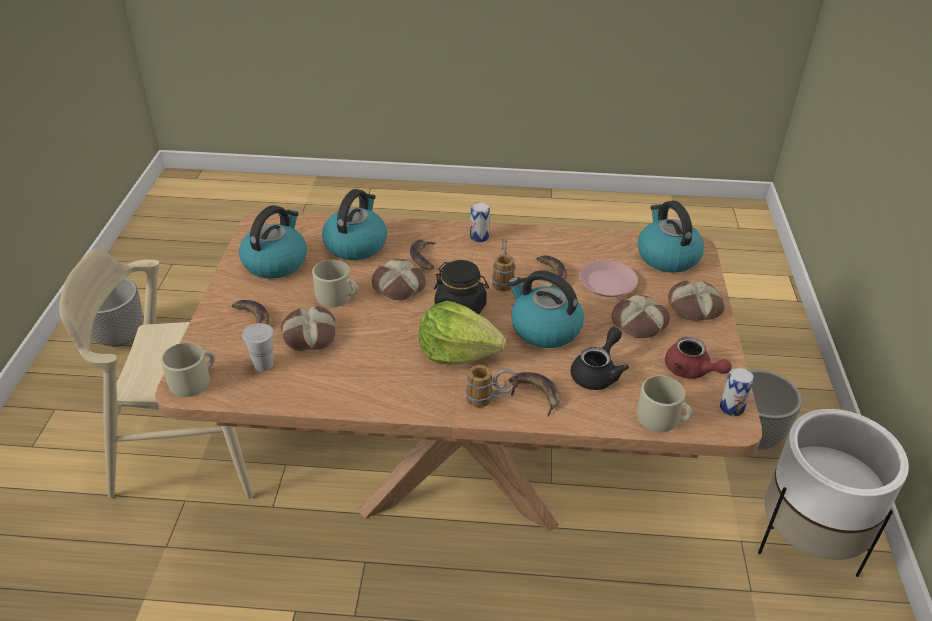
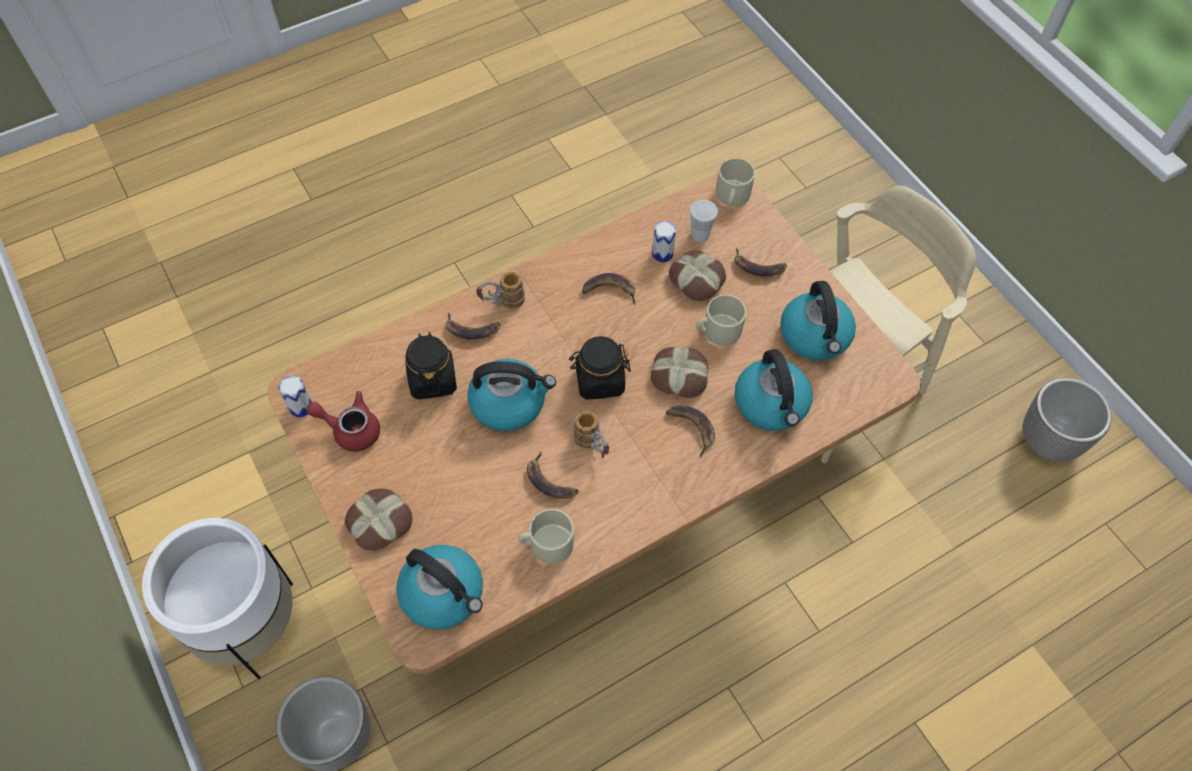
camera: 145 degrees right, 20 degrees up
(389, 363) = (609, 291): none -> banana
(457, 351) = (564, 333): lettuce -> none
(479, 237) = (664, 496): can -> can (662, 254)
(597, 373) = (432, 379): black teapot -> black jar
(607, 283) = (485, 504): pink plate -> none
(640, 323) = (424, 464): bread -> none
(662, 419) = (355, 362): beige mug -> beige mug (546, 544)

